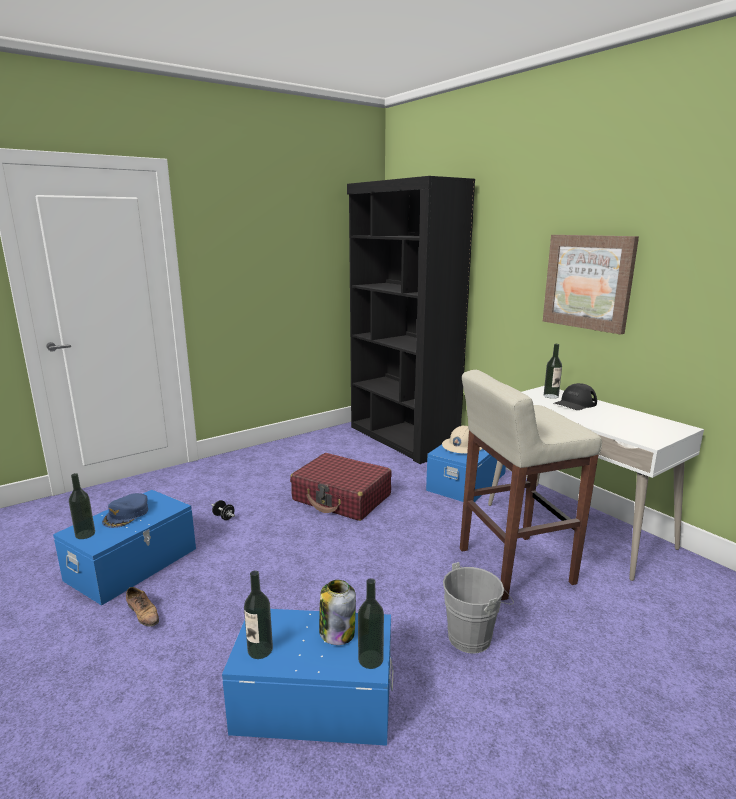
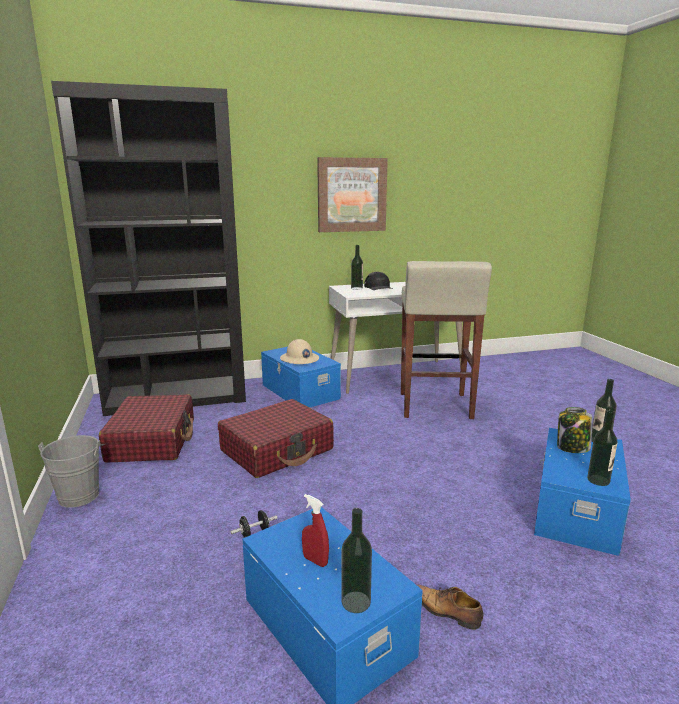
camera: 70 degrees left, 0 degrees up
(126, 515) = (315, 560): blue cap -> red spray bottle
(143, 613) = (447, 611): shoe -> shoe turned 120 degrees counterclockwise
(327, 451) = (152, 440): none -> red suitcase
(473, 636) = (509, 437): grey bucket -> grey bucket (80, 494)

